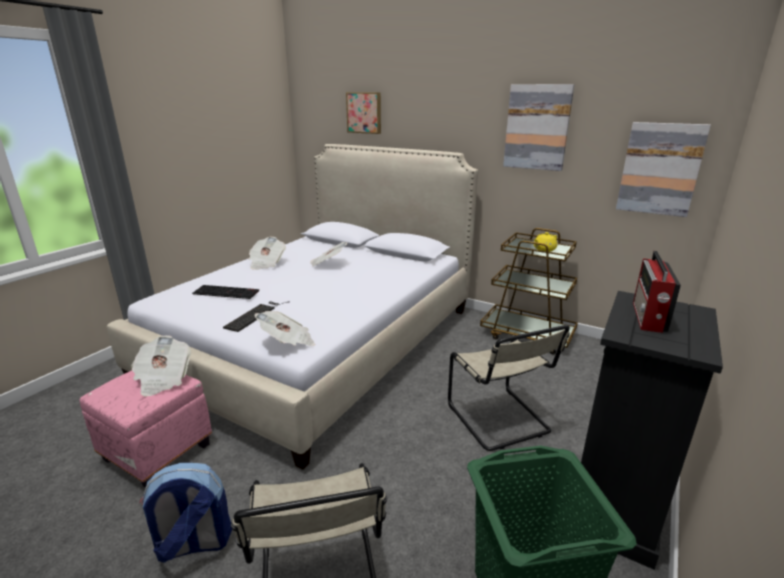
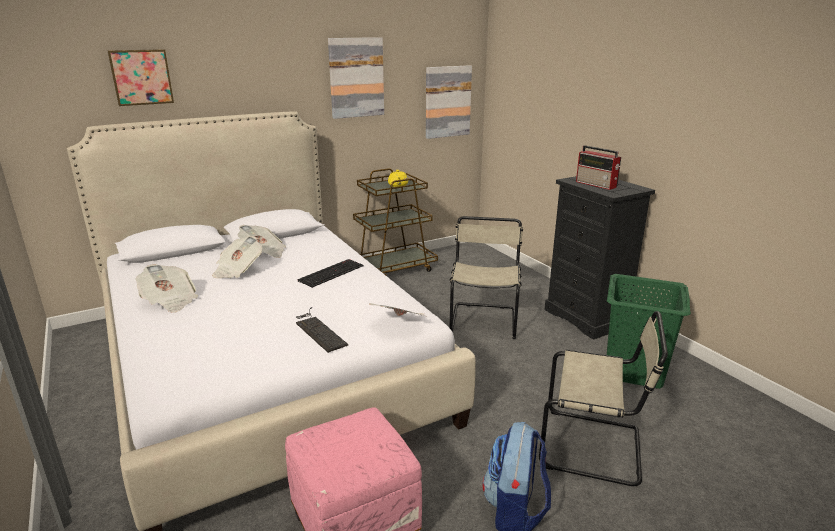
camera: 60 degrees left, 0 degrees up
(163, 378) = (351, 427): newspaper -> newspaper (264, 252)
(227, 292) = (230, 336): keyboard -> keyboard (331, 273)
(500, 420) = (483, 320): beige chair -> beige chair turned 90 degrees counterclockwise

